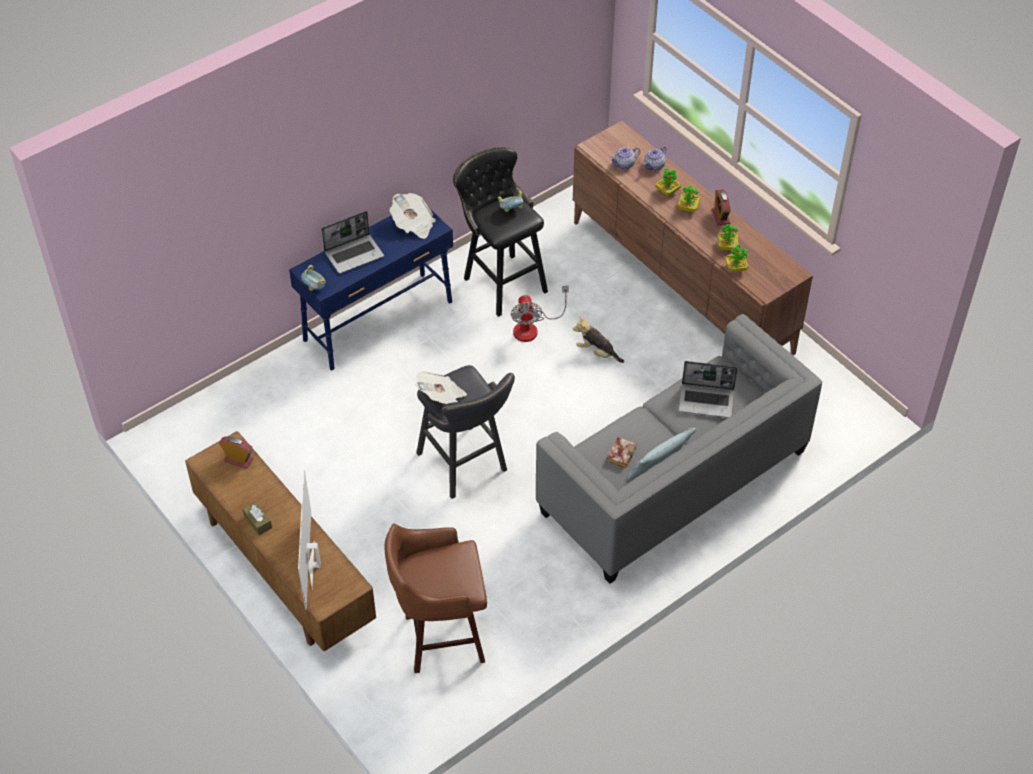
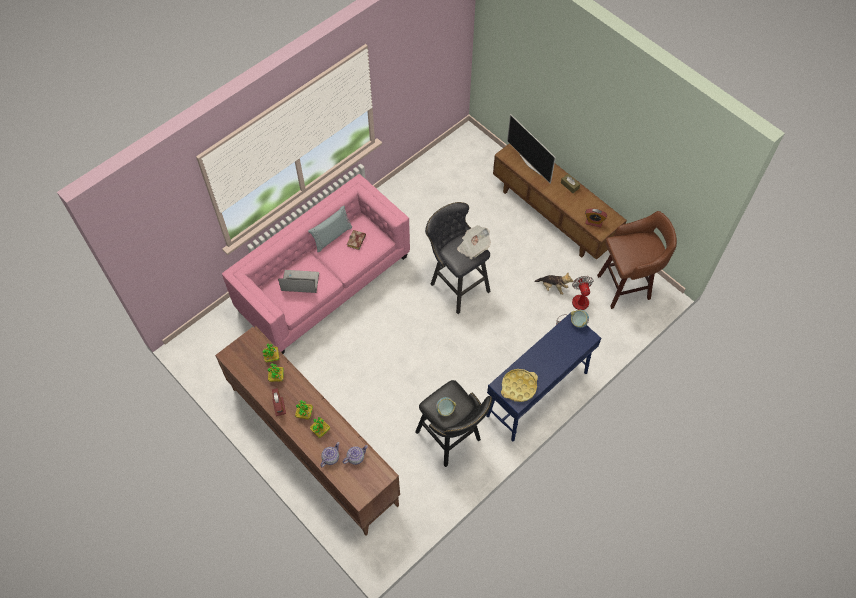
camera: 175 degrees right, 10 degrees up
(314, 565) = (530, 164): television -> television turned 150 degrees clockwise
(354, 254) = (557, 354): laptop -> none
(413, 224) = (518, 387): newspaper -> yellow tray
(440, 639) = (456, 181): brown stool -> brown stool (626, 287)
(532, 327) = (424, 397): fan -> fan (576, 307)
(597, 352) = (375, 379): plush toy -> plush toy (553, 287)
(673, 482) = (324, 284): grey sofa -> pink sofa

